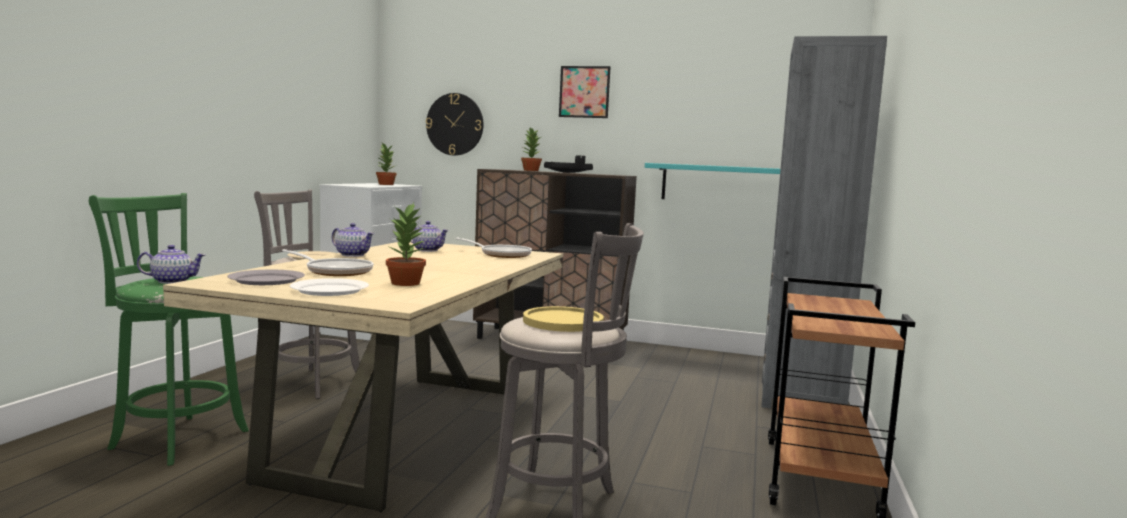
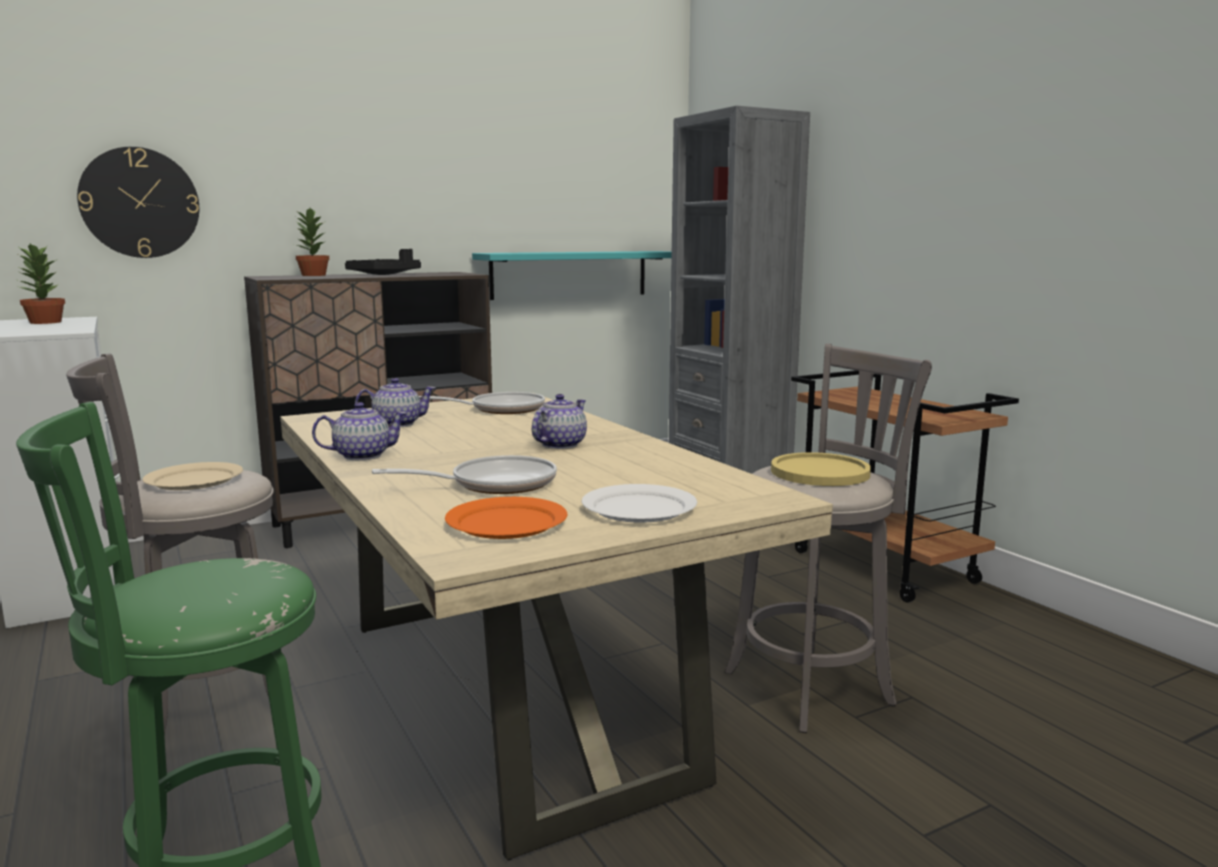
camera: 45 degrees left, 5 degrees up
(172, 281) = (202, 587): teapot -> teapot (559, 445)
(267, 280) = (507, 523): grey plate -> orange plate
(406, 283) = (640, 473): potted plant -> none
(584, 92) = (368, 152): picture -> none

